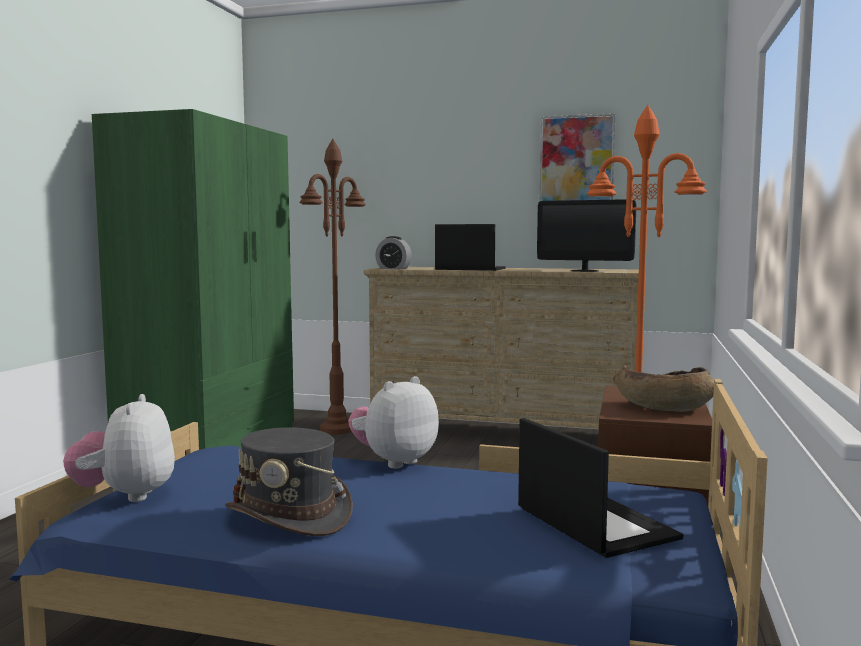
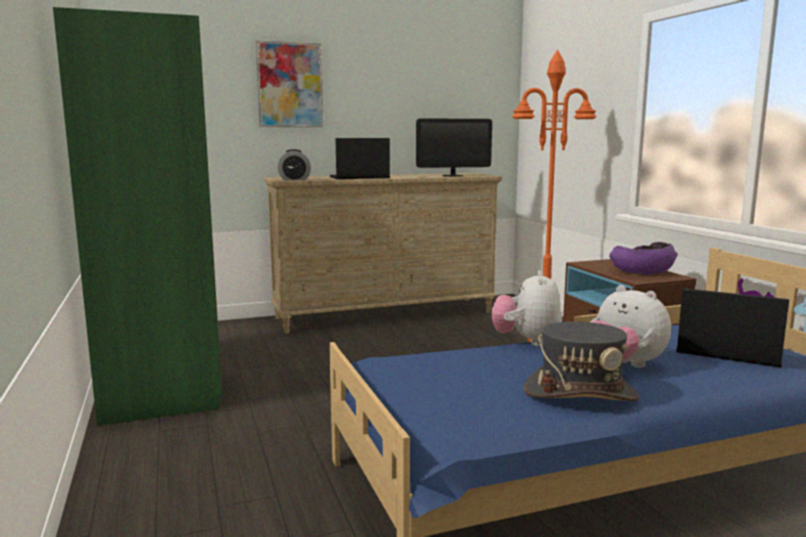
camera: 35 degrees left, 5 degrees up
(126, 496) = (428, 415): plush toy -> plush toy (624, 366)
(337, 429) = (246, 336): brown floor lamp -> none
(576, 163) = (423, 86): picture -> picture (290, 85)
(663, 407) = (642, 272): brown bowl -> purple bowl

